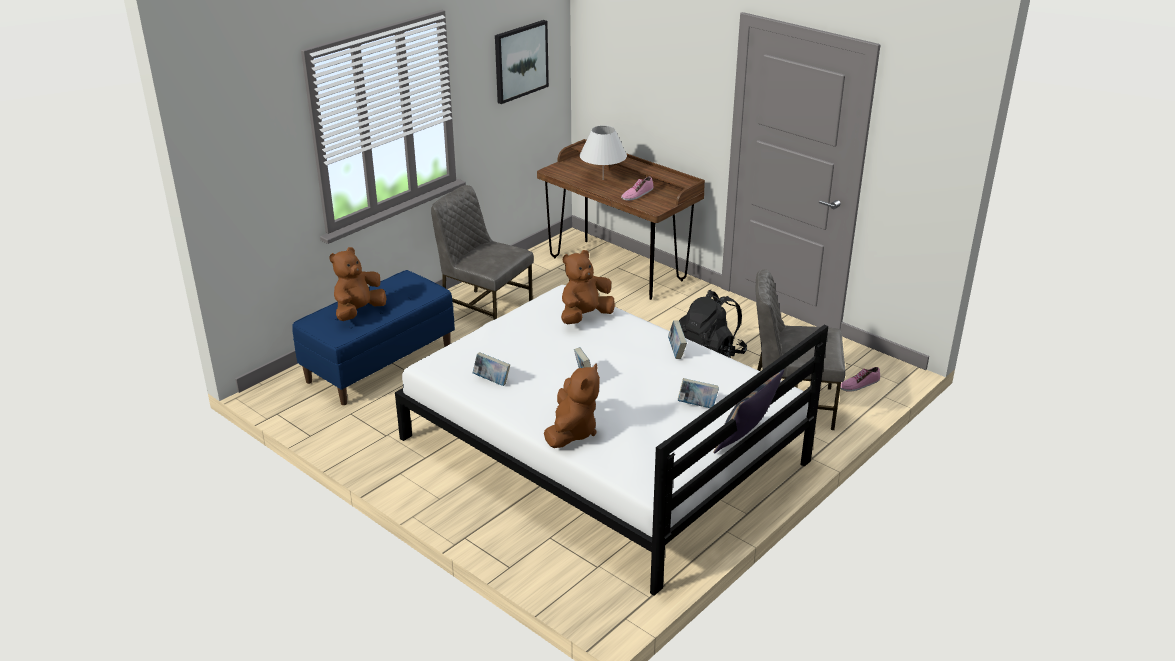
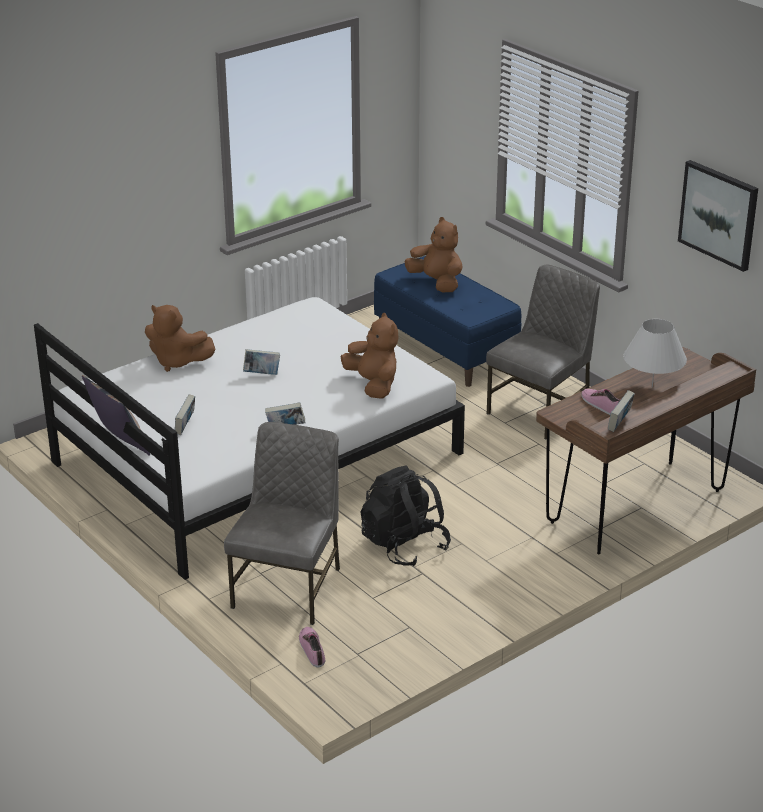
camera: 100 degrees right, 0 degrees up
(492, 381) = (275, 331): book -> book (619, 424)

